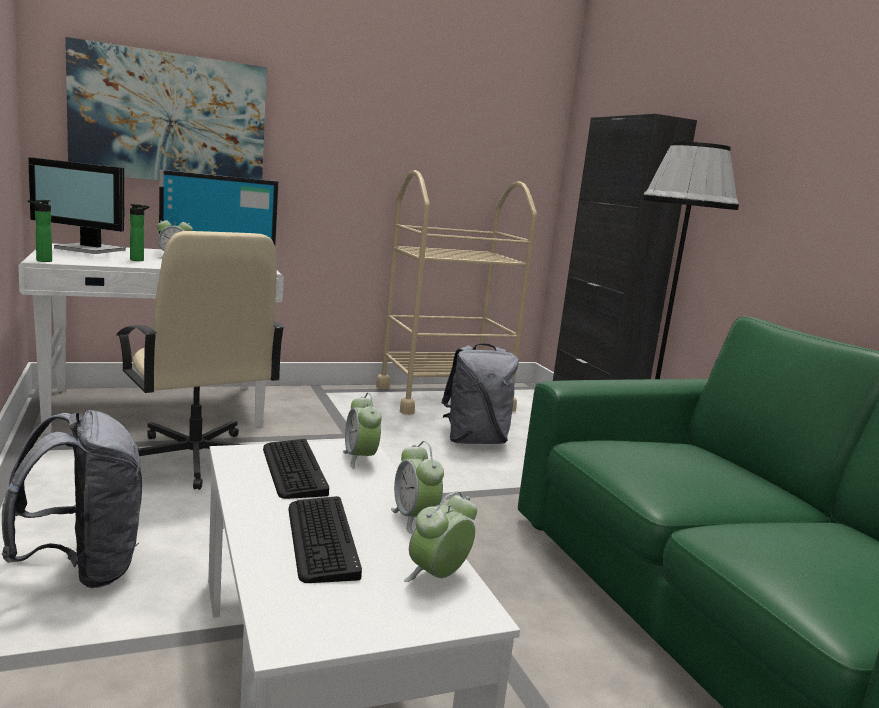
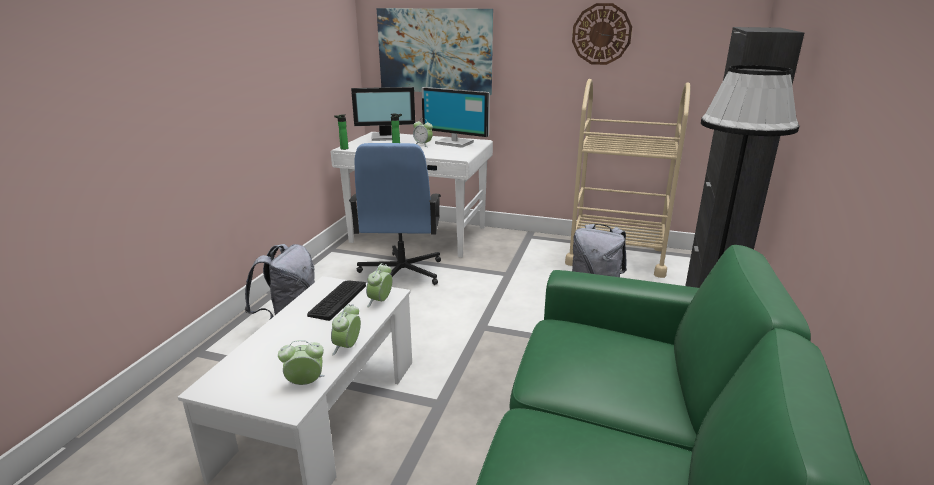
camera: 40 degrees right, 10 degrees up
(89, 249) = (386, 137): monitor -> monitor turned 60 degrees counterclockwise
(195, 459) = (401, 273): beige office chair -> blue office chair
(321, 539) = (289, 344): keyboard -> none
(407, 120) = (601, 34): none -> wall clock

